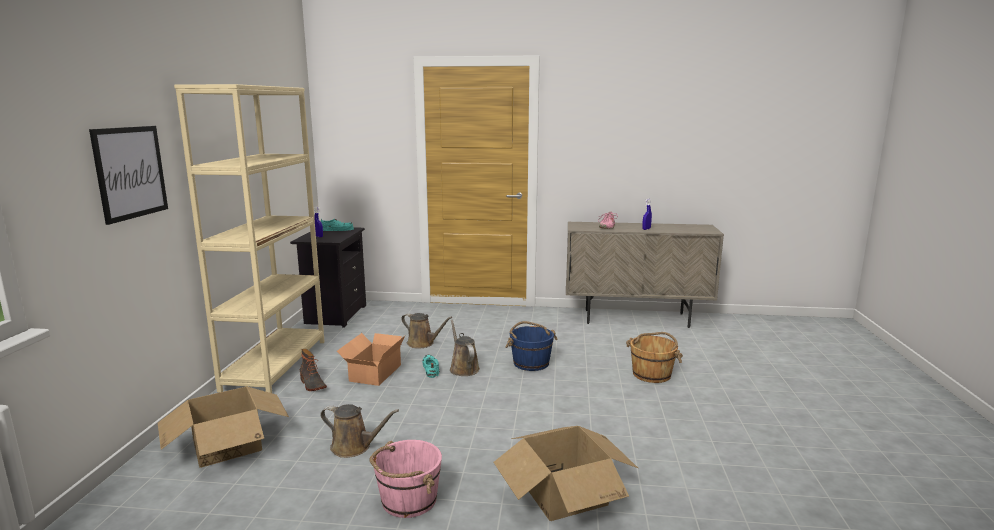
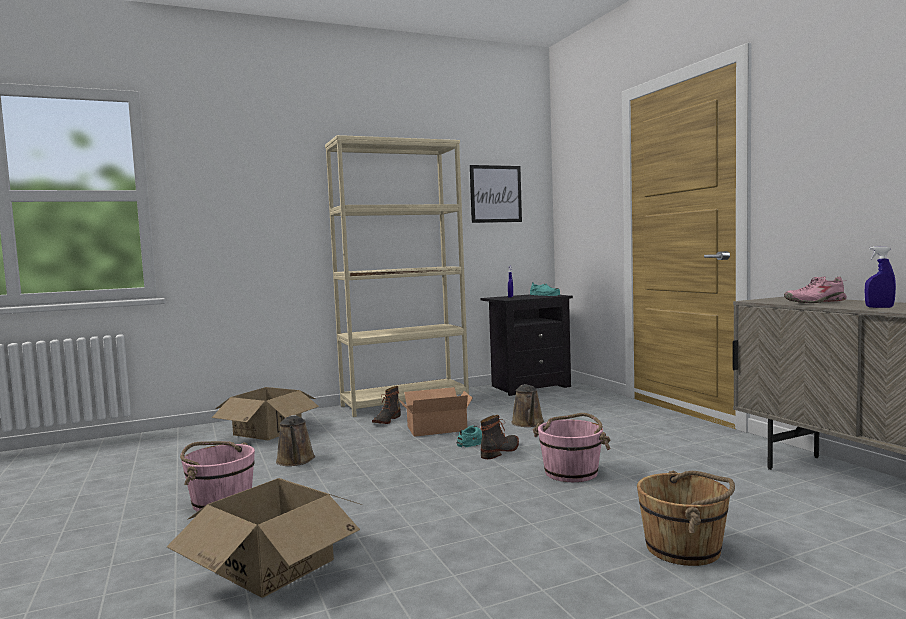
camera: 60 degrees right, 10 degrees down
(130, 172) = (269, 208): picture -> picture (495, 194)
(463, 368) = (501, 451): brown watering can -> boot
(530, 363) = (571, 472): blue bucket -> pink bucket

